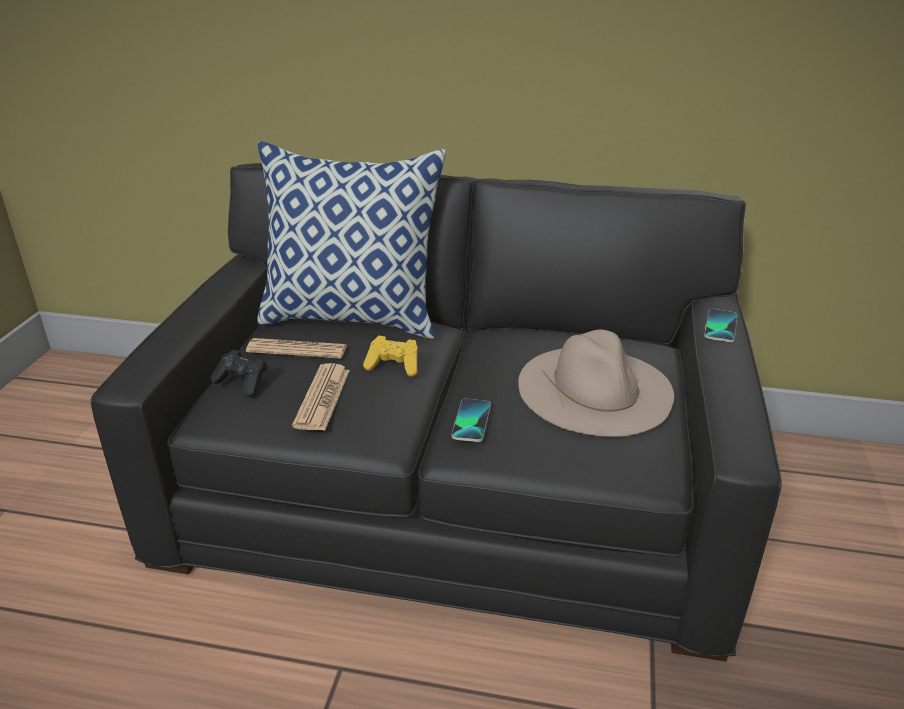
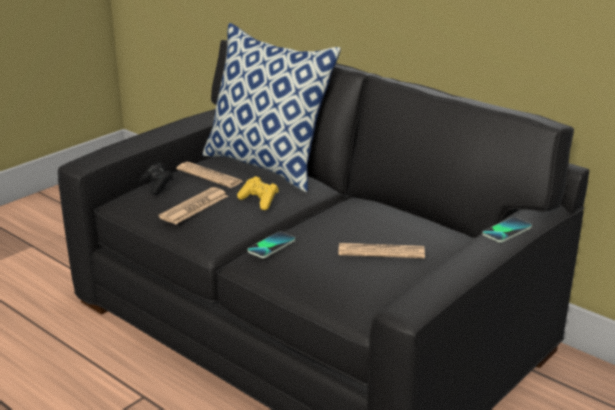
camera: 30 degrees right, 5 degrees down
(595, 389) = (381, 252): beige hat -> newspaper

